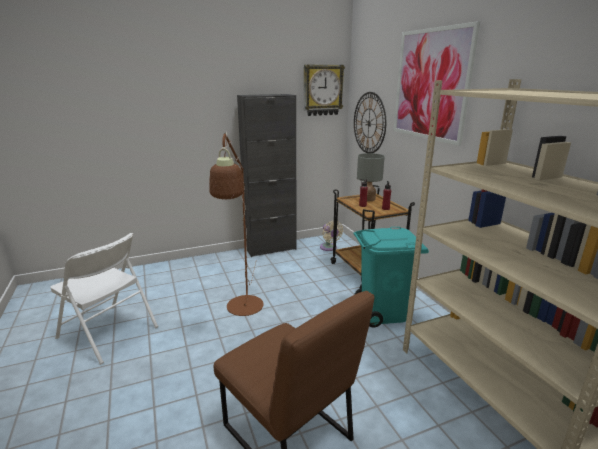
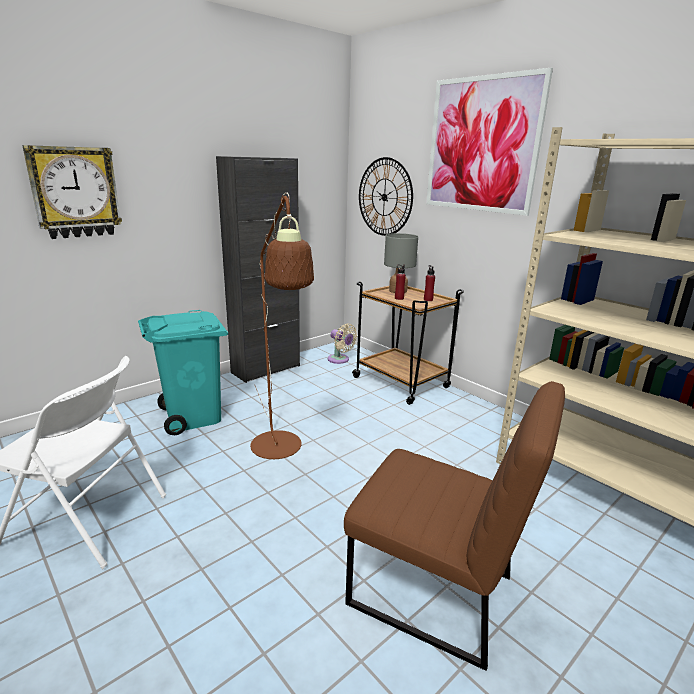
camera: 20 degrees left, 0 degrees up
(322, 90) = (319, 155): wall clock -> wall clock (75, 192)
(383, 313) = (450, 425): turquoise trash can -> turquoise trash can (194, 417)

